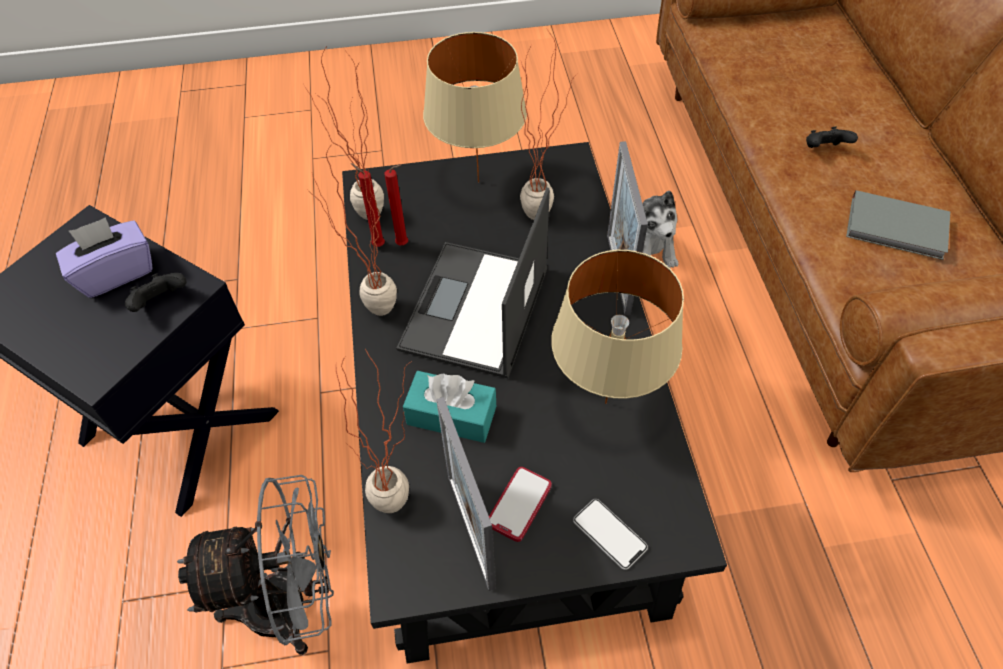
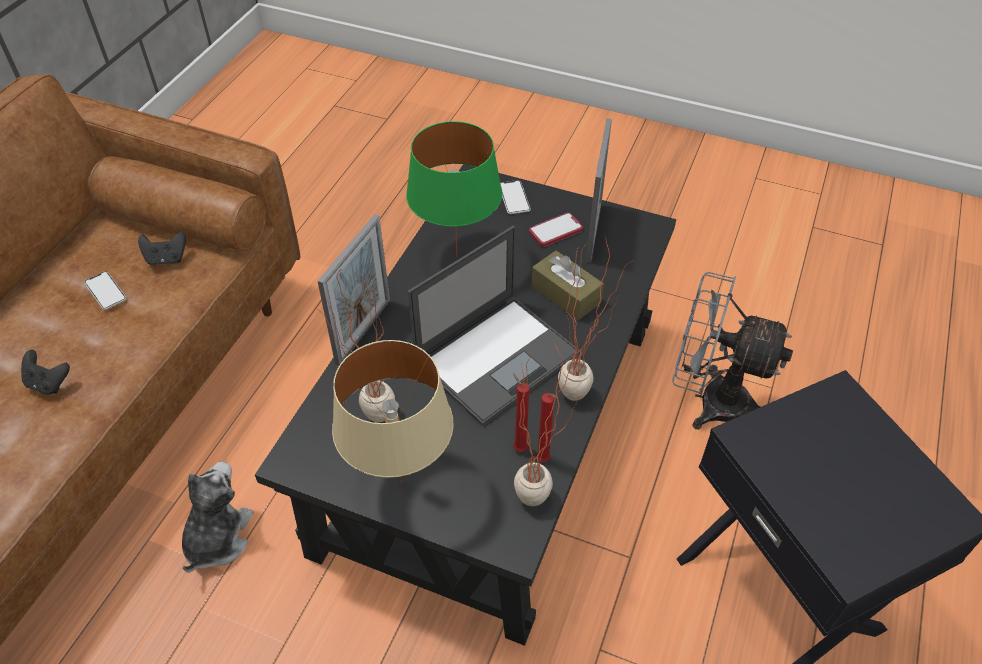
camera: 150 degrees left, 5 degrees down
(116, 272) = (819, 489): purple tissue box -> none
(161, 302) = (776, 434): black game controller -> black game controller (166, 259)
(405, 502) = (626, 261): potted plant -> none
(451, 415) = (565, 294): turquoise tissue box -> brown tissue box
(604, 402) = (457, 256): beige table lamp -> green table lamp
(897, 229) = (105, 291): grey book -> phone

